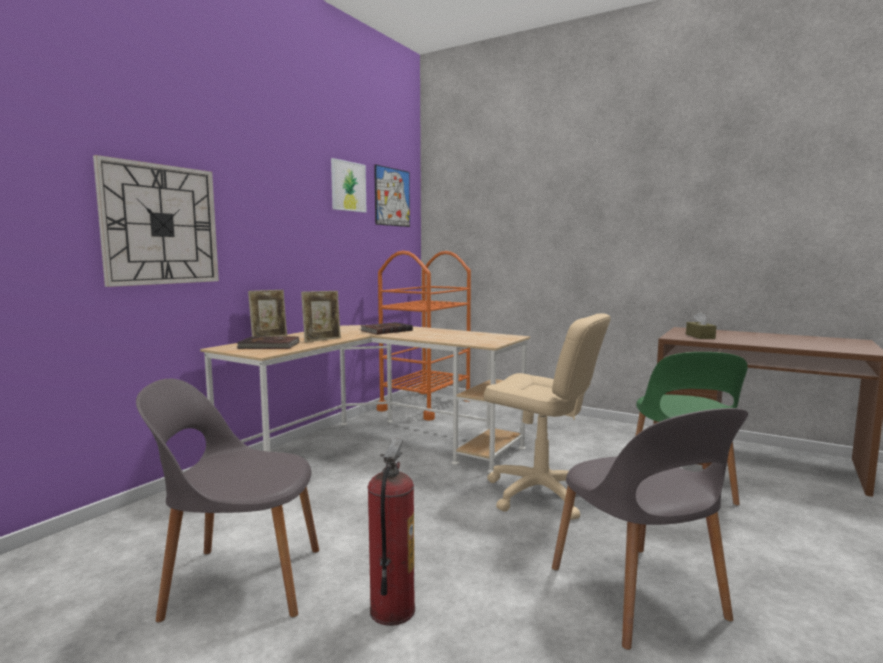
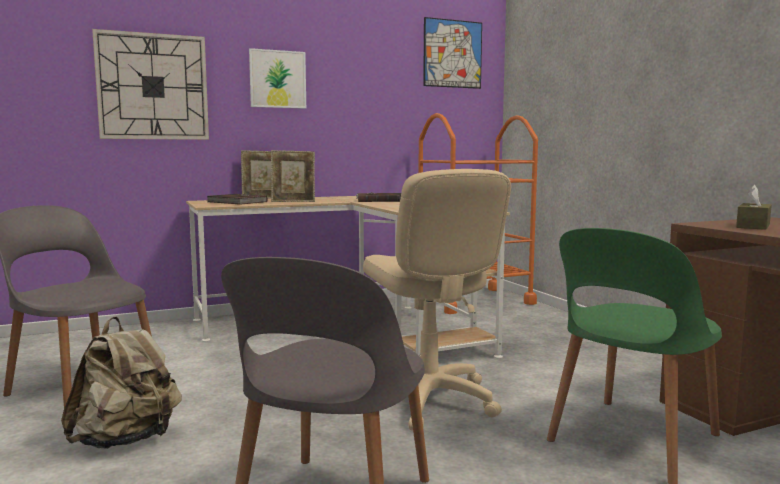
camera: 35 degrees right, 0 degrees up
(348, 186) = (382, 44): picture -> picture (277, 79)
(392, 609) = (127, 440): fire extinguisher -> beige backpack

